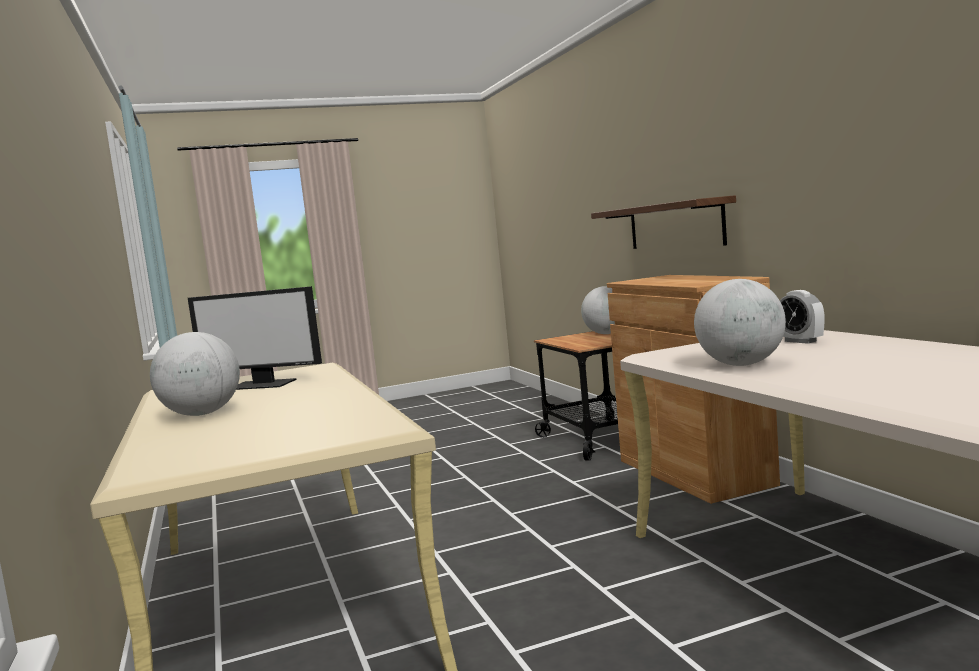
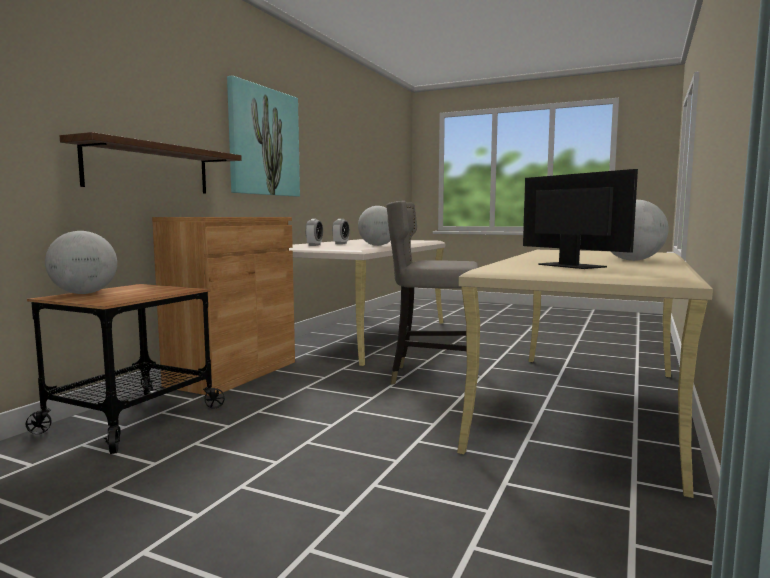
camera: 135 degrees left, 0 degrees up
(520, 562) = (433, 377): none -> grey stool
(818, 146) = (263, 142): none -> picture
(850, 352) = (341, 243): none -> alarm clock

